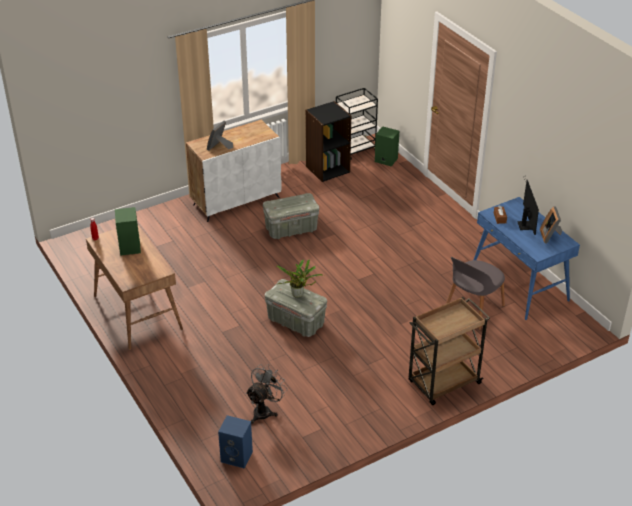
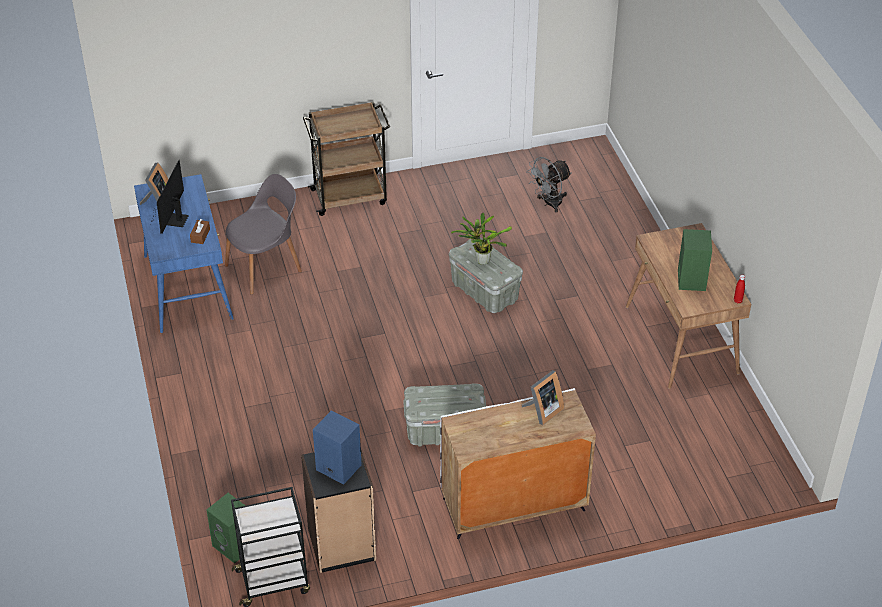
camera: 165 degrees left, 5 degrees up
(237, 456) = (586, 169): blue speaker -> blue speaker (337, 467)

